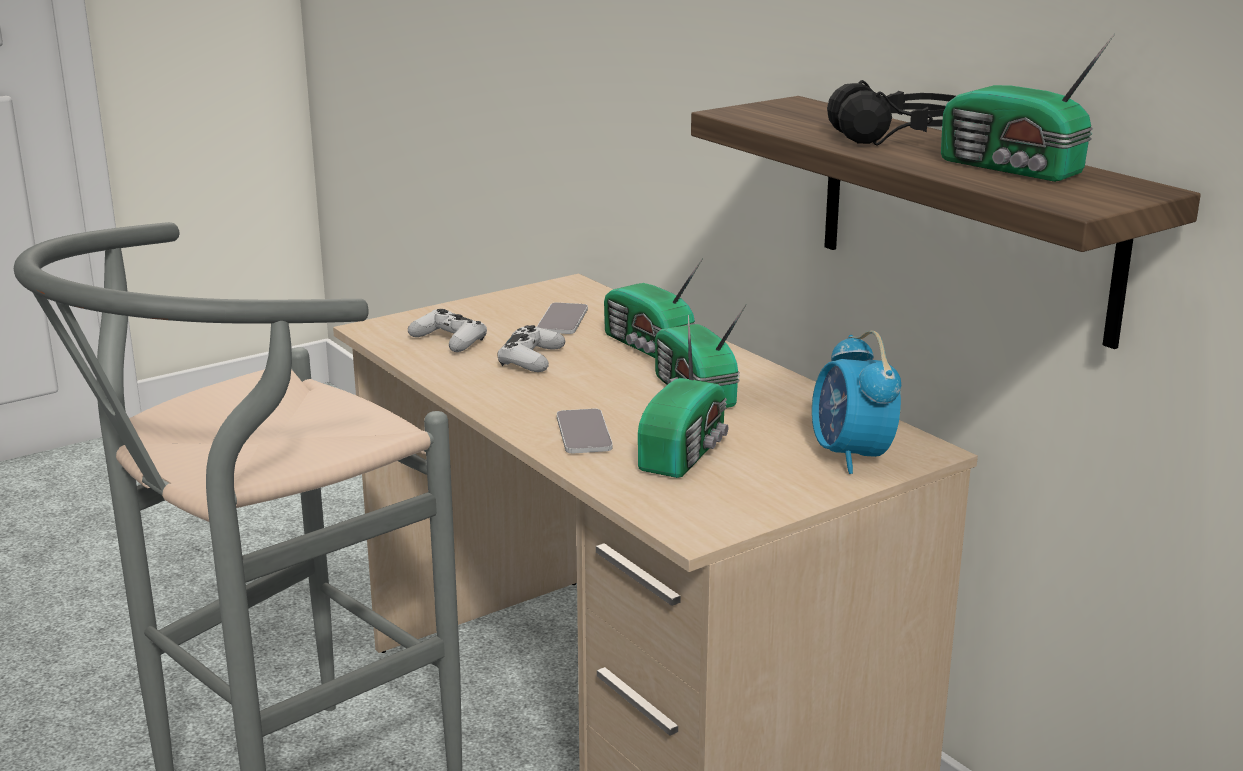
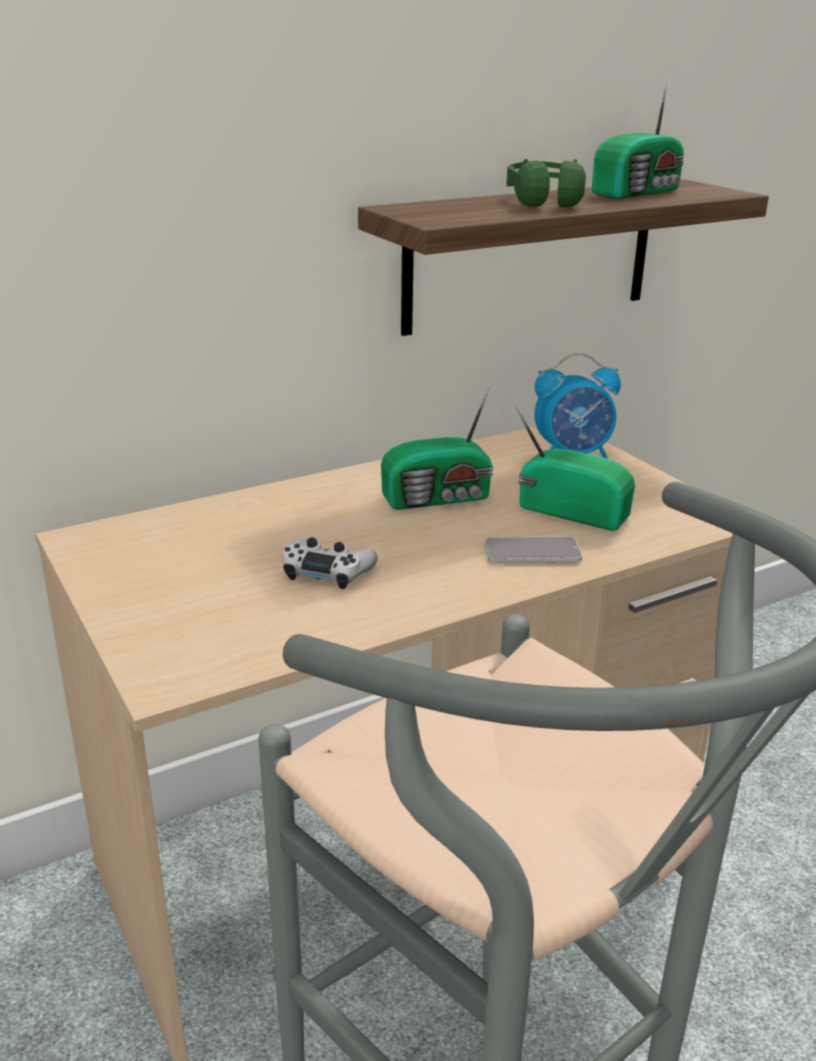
camera: 85 degrees left, 5 degrees up
(449, 340) = (243, 622): white game controller -> none
(562, 320) = (206, 549): phone -> none
(648, 346) = (310, 509): radio -> none
(898, 137) = (542, 200): black headphones -> green headphones

